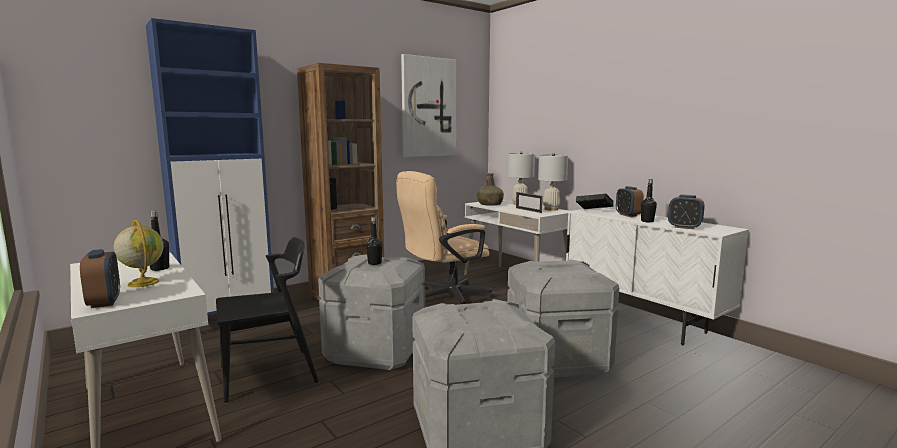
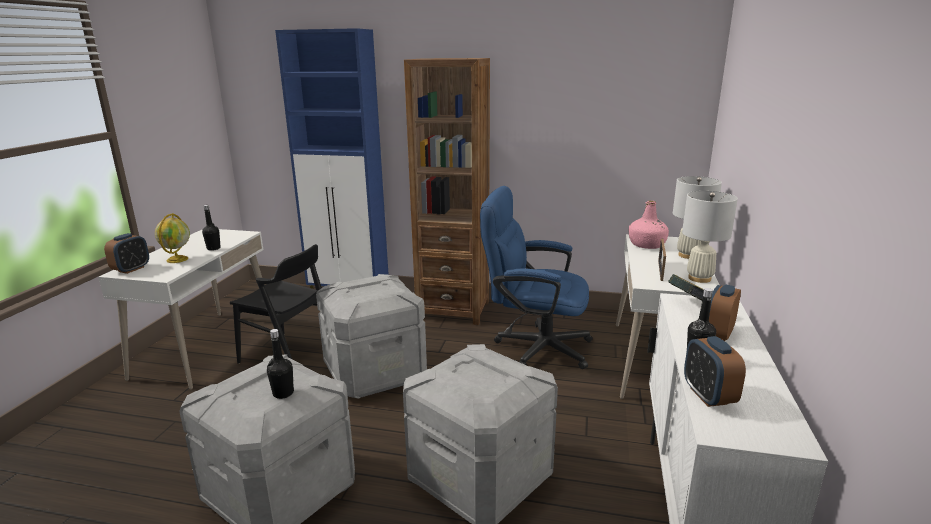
camera: 50 degrees right, 10 degrees up
(374, 263) = (370, 289): black bottle -> black bottle (283, 393)
(428, 107) = (601, 97): picture -> none
(445, 298) = (534, 346): beige office chair -> blue office chair
(490, 204) = (647, 245): green bottle -> pink bottle

